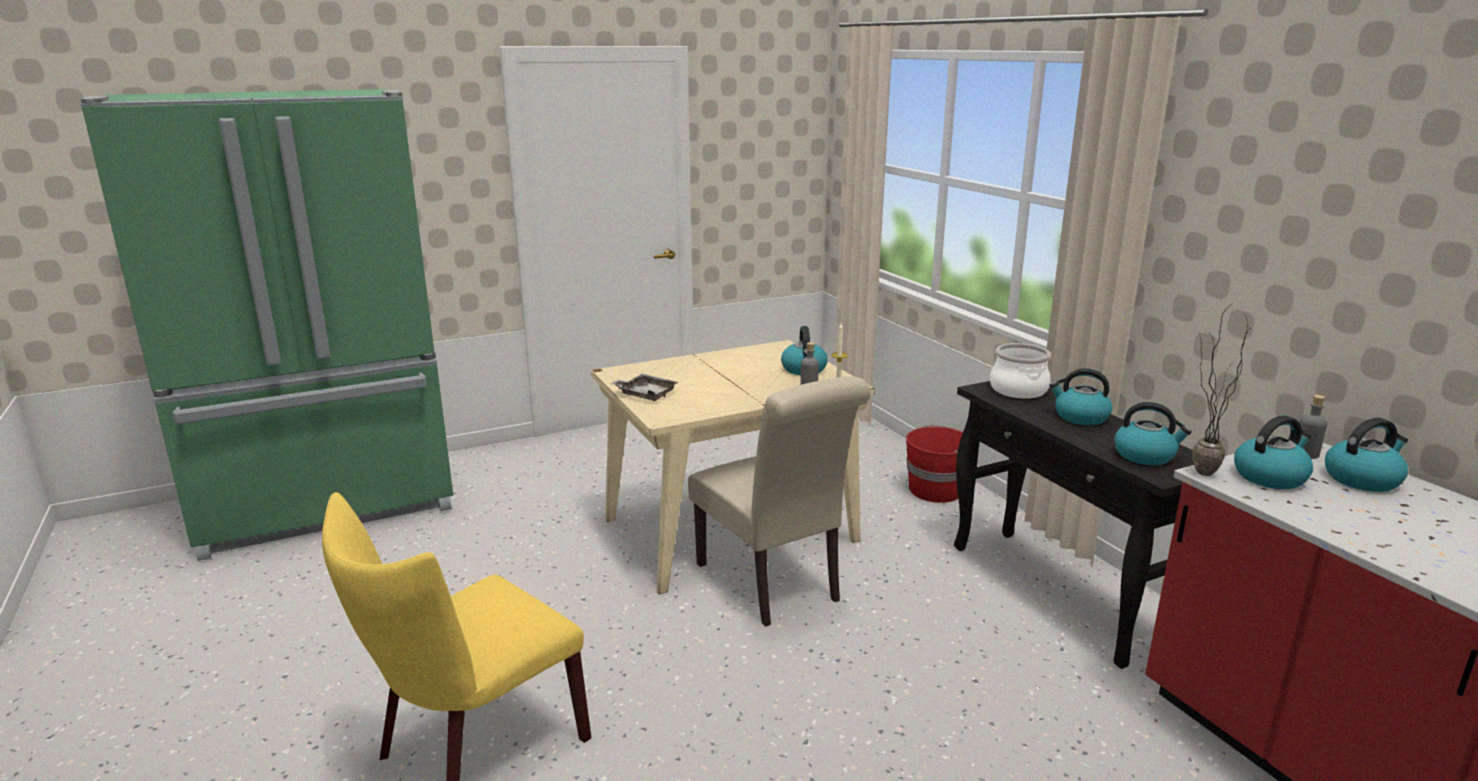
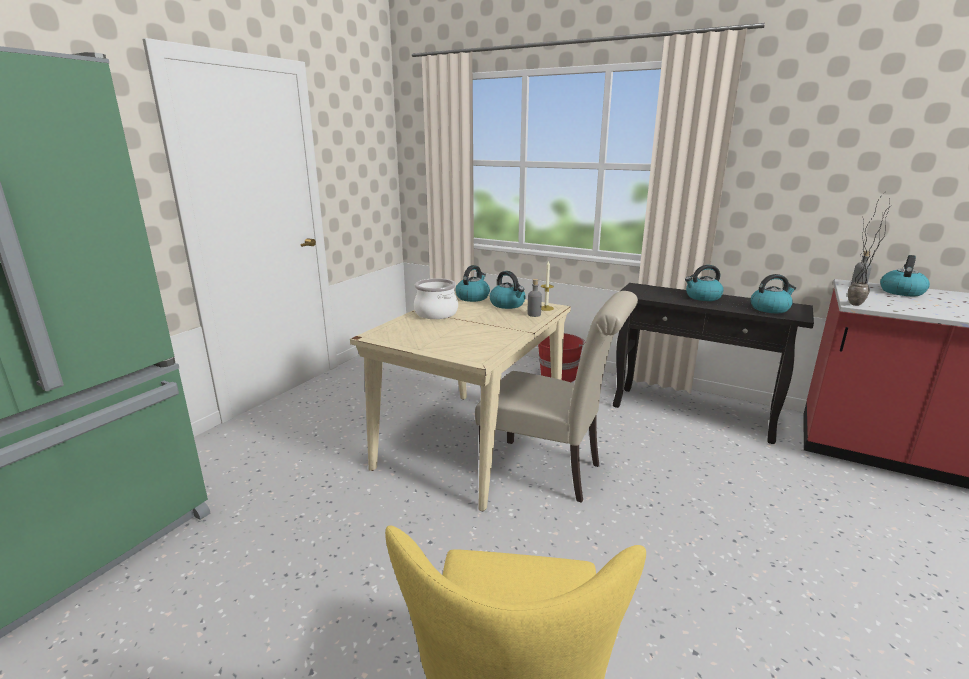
camera: 35 degrees left, 0 degrees up
(645, 394) = (432, 345): grey tray -> none
(1017, 390) = (646, 290): cooking pot -> cooking pot (435, 314)
(1270, 476) = (876, 299): kettle -> kettle (473, 297)

